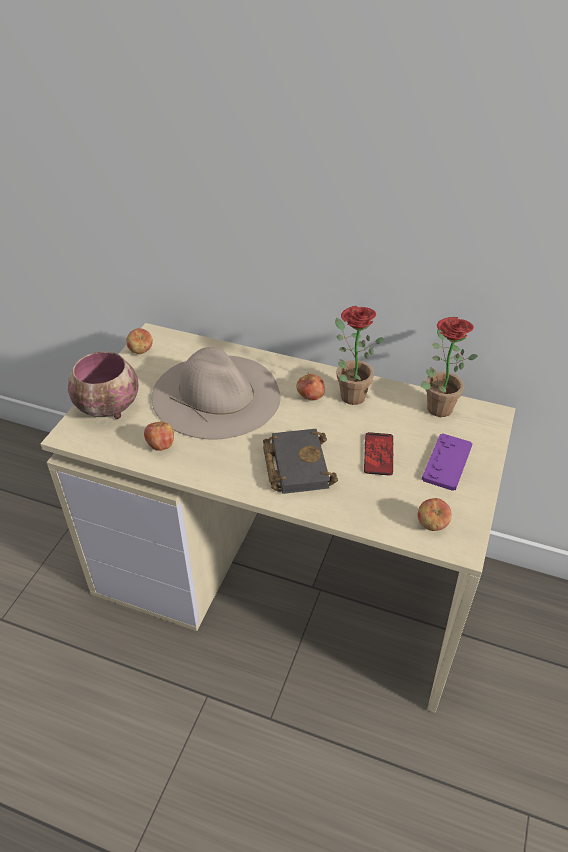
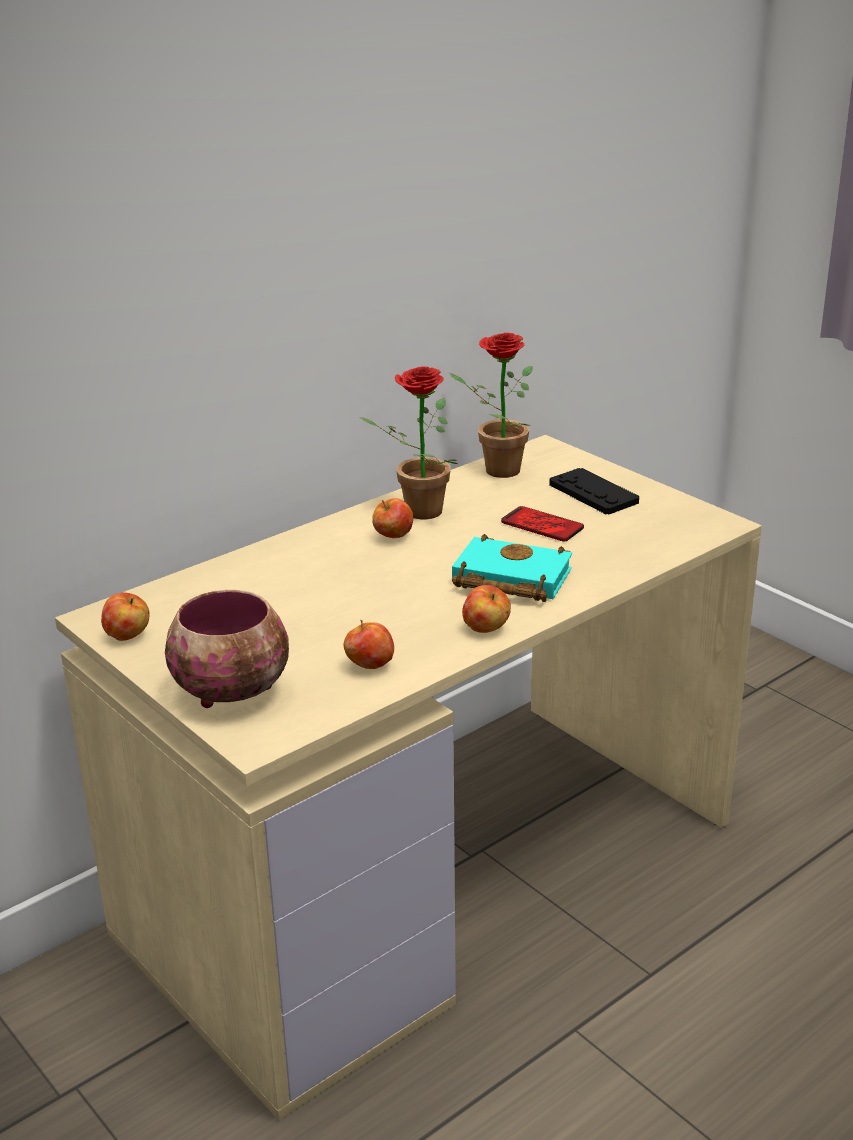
camera: 60 degrees left, 15 degrees down
(216, 395) = (309, 599): beige hat -> none
(295, 464) = (507, 579): black book -> turquoise book
(431, 525) = (678, 529): apple -> apple (486, 629)
(447, 462) = (593, 493): purple game controller -> black game controller

